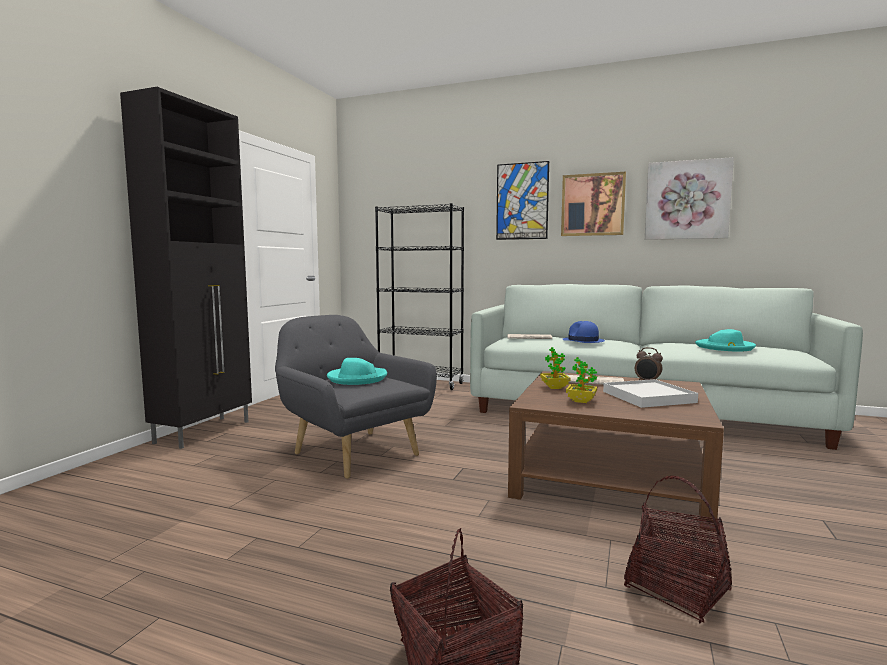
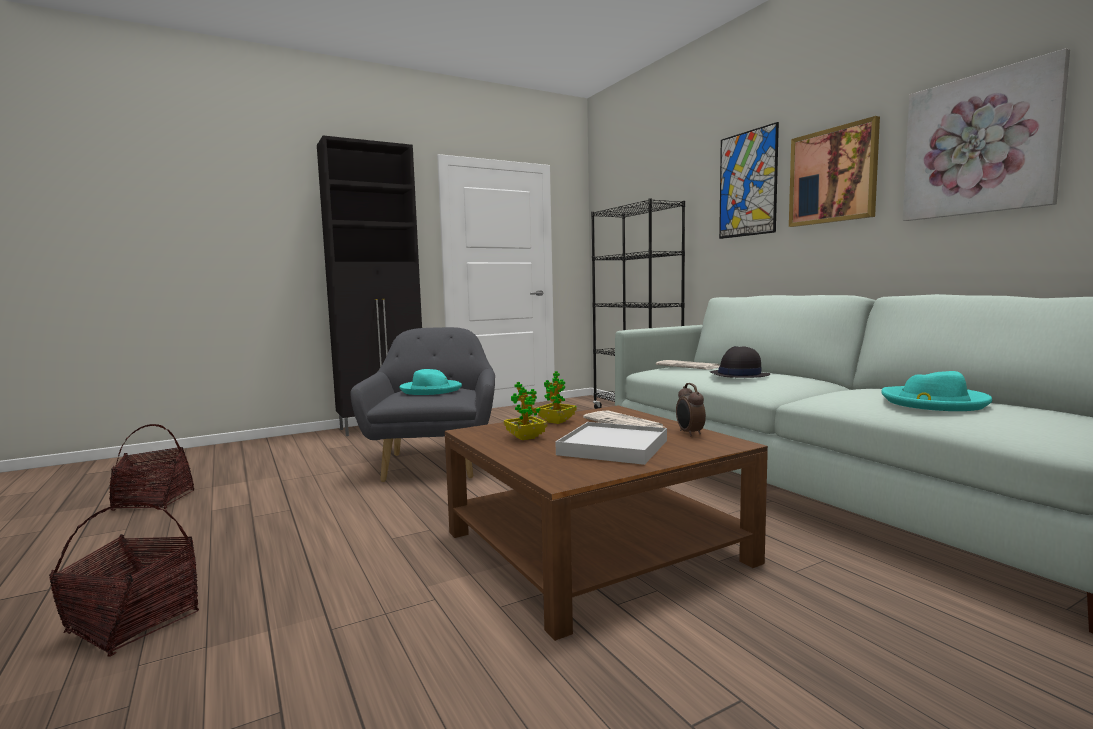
camera: 40 degrees right, 0 degrees up
(583, 341) = (738, 375): blue hat -> black hat
(677, 589) = (371, 662): basket -> basket (154, 501)

